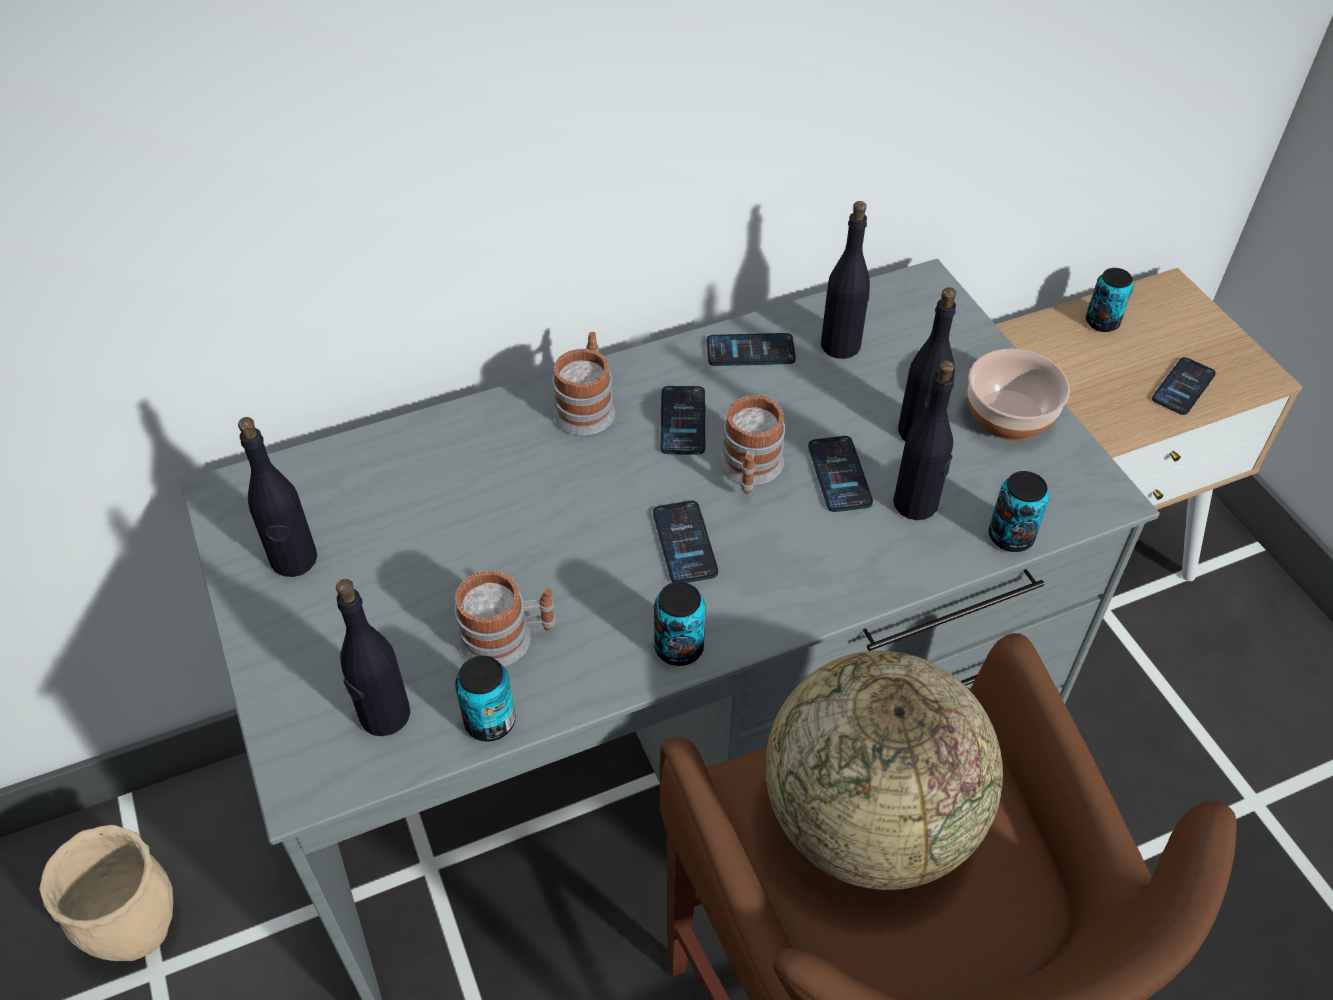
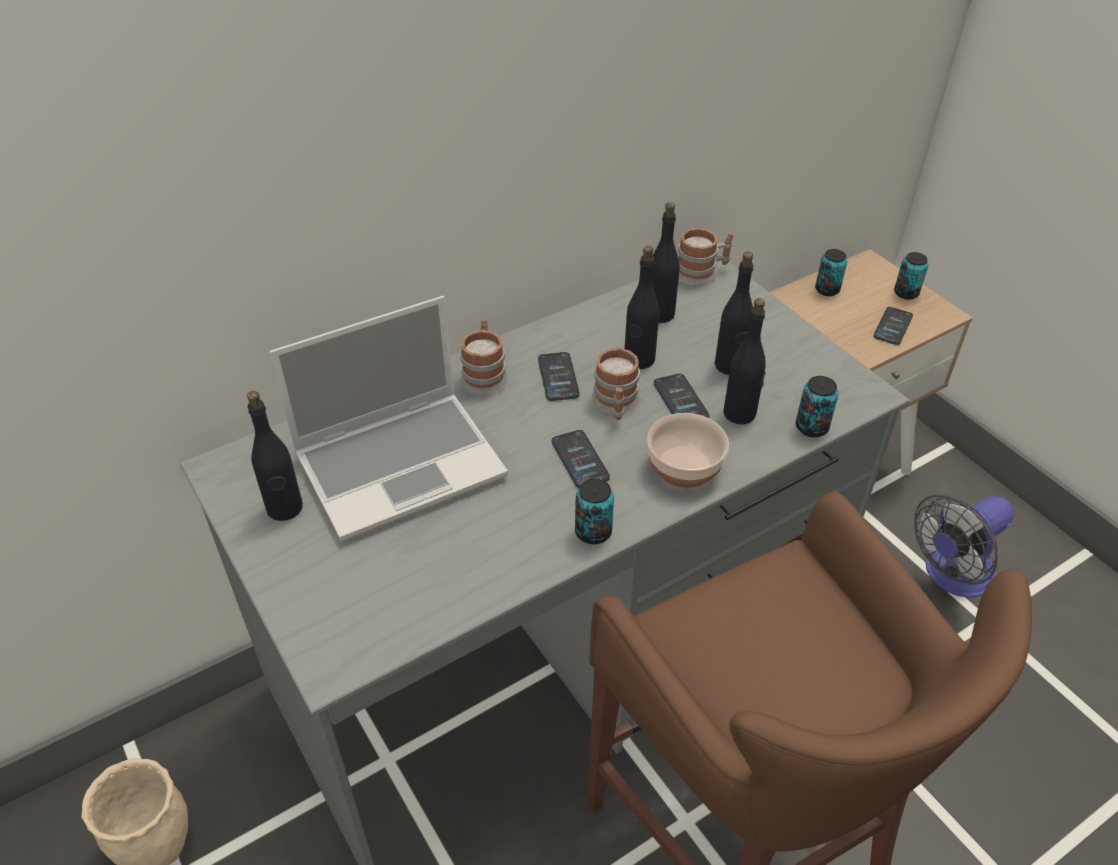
camera: 10 degrees left, 5 degrees down
(384, 715) = (381, 609): black bottle -> black bottle (639, 360)
(453, 519) = (402, 464): none -> laptop
(490, 721) = (464, 602): can -> can (906, 293)
(508, 638) = (463, 542): mug -> mug (702, 273)
(750, 351) = (596, 325): phone -> none
(868, 820) = (752, 638): globe -> none
(1007, 416) = (789, 348): bowl -> bowl (683, 468)
(1220, 732) = (951, 576): none -> fan

